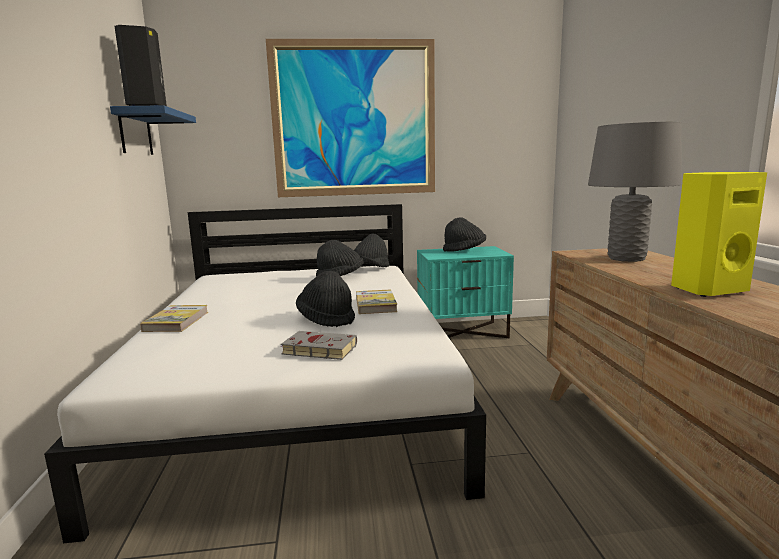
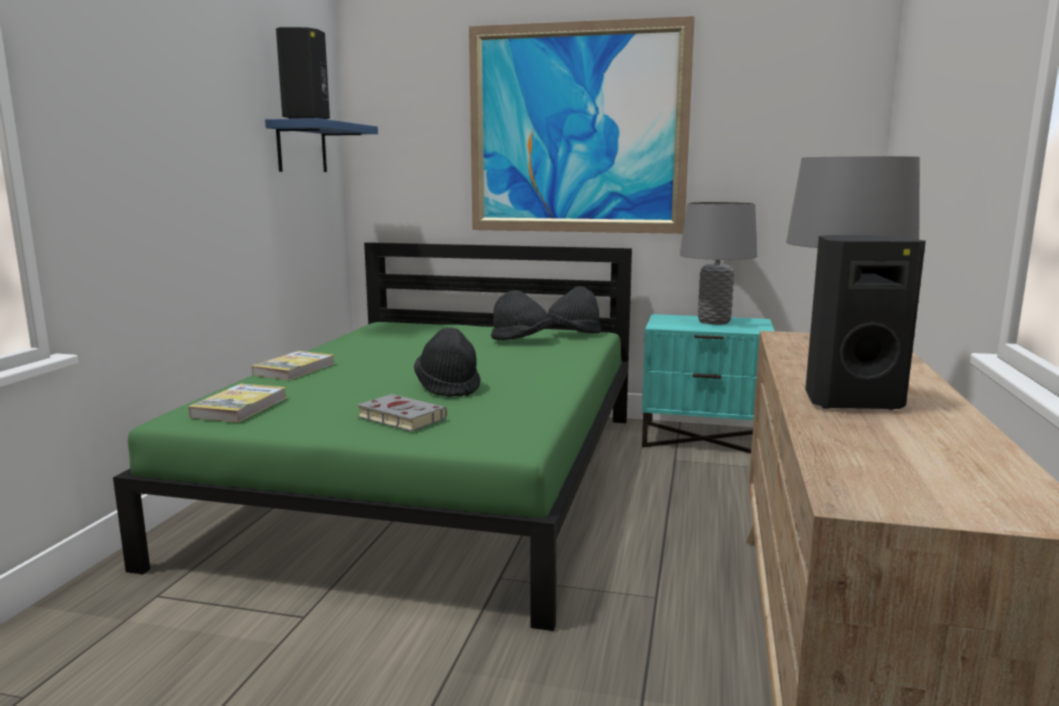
camera: 20 degrees right, 0 degrees up
(300, 393) = (436, 479): white bed -> green bed
(375, 304) = (523, 378): book -> book (240, 407)
(464, 251) = (714, 322): black hat -> grey table lamp
(706, 290) = (850, 401): yellow speaker -> black speaker

